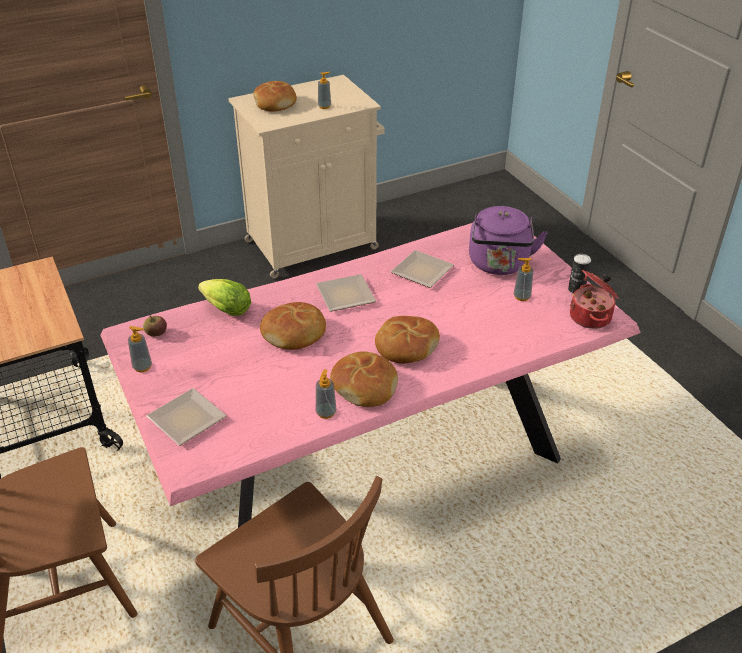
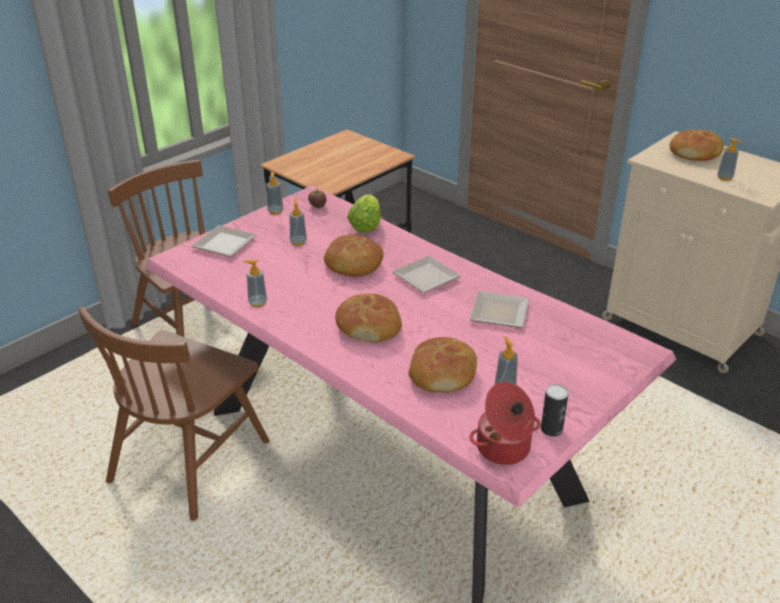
camera: 70 degrees right, 5 degrees down
(224, 362) = (298, 242): none -> soap dispenser
(365, 386) = (300, 315): bread -> bread (443, 374)
(499, 265) = (554, 361): purple kettle -> none

